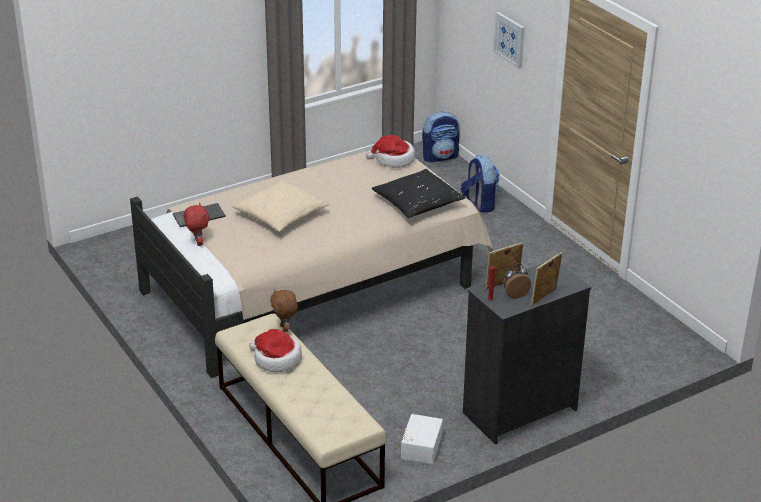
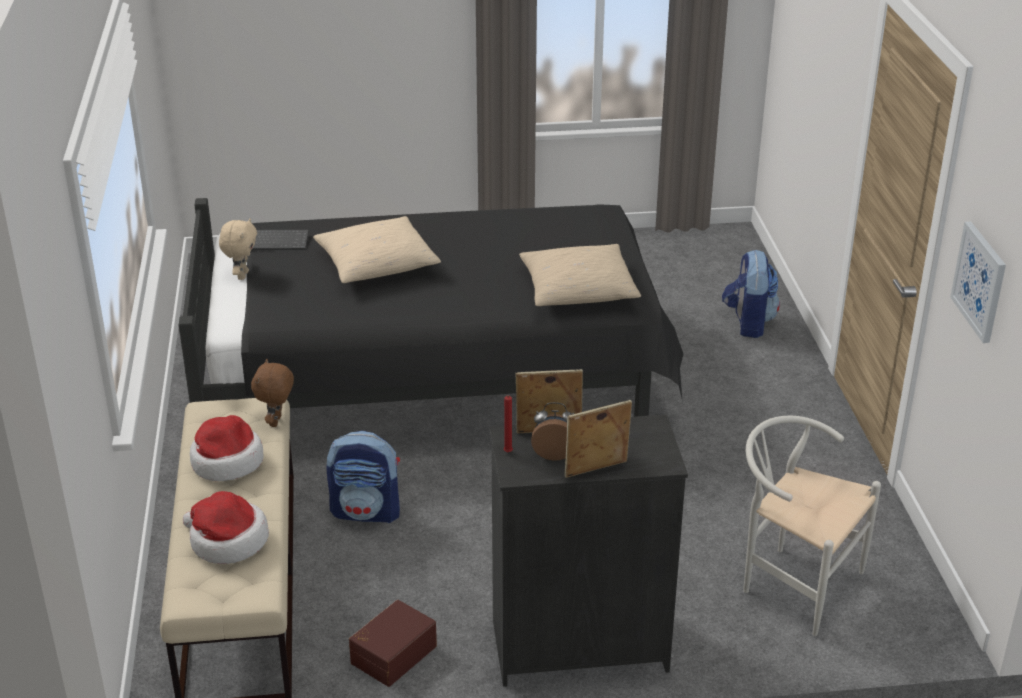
camera: 25 degrees right, 0 degrees up
(197, 243) = (242, 275): red plush toy -> beige plush toy
(316, 285) = (436, 379): beige bed -> black bed
(393, 160) = (594, 225): hat -> hat (227, 541)
(417, 203) = (578, 290): black pillow -> beige pillow
(420, 446) = (392, 653): white storage box -> brown storage box
(440, 157) = (739, 248): backpack -> backpack (367, 512)
(510, 39) = (824, 80): picture -> picture (980, 281)
(607, 346) = (793, 583): none -> white chair

